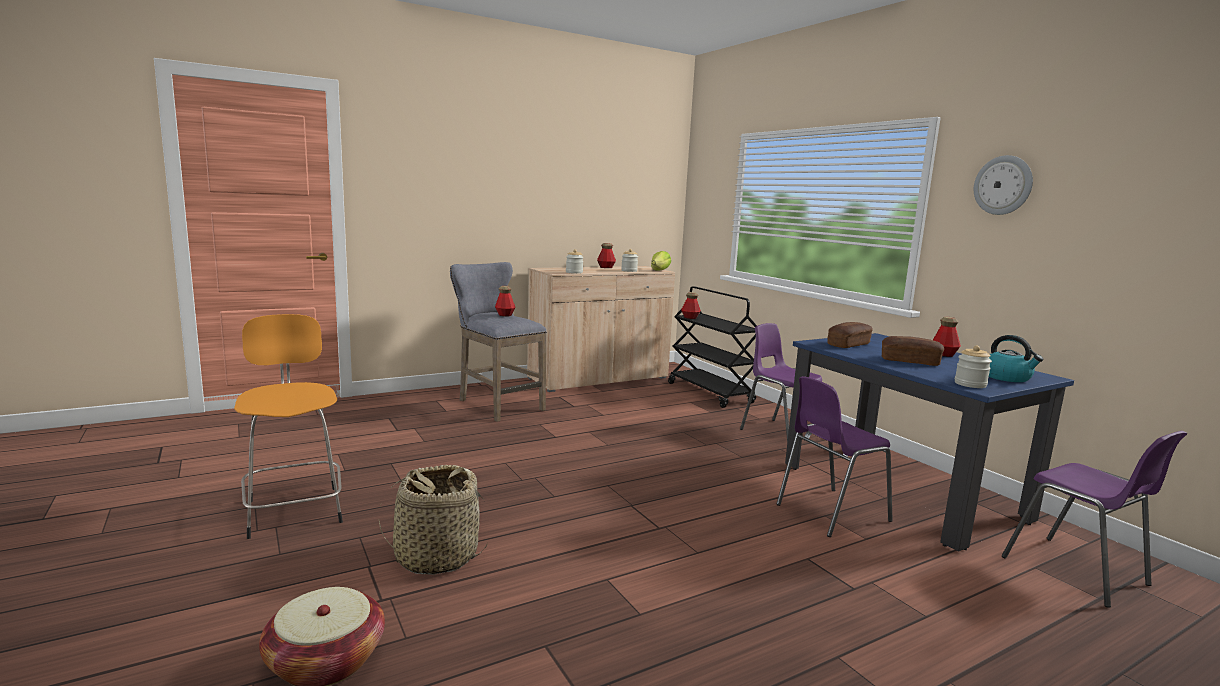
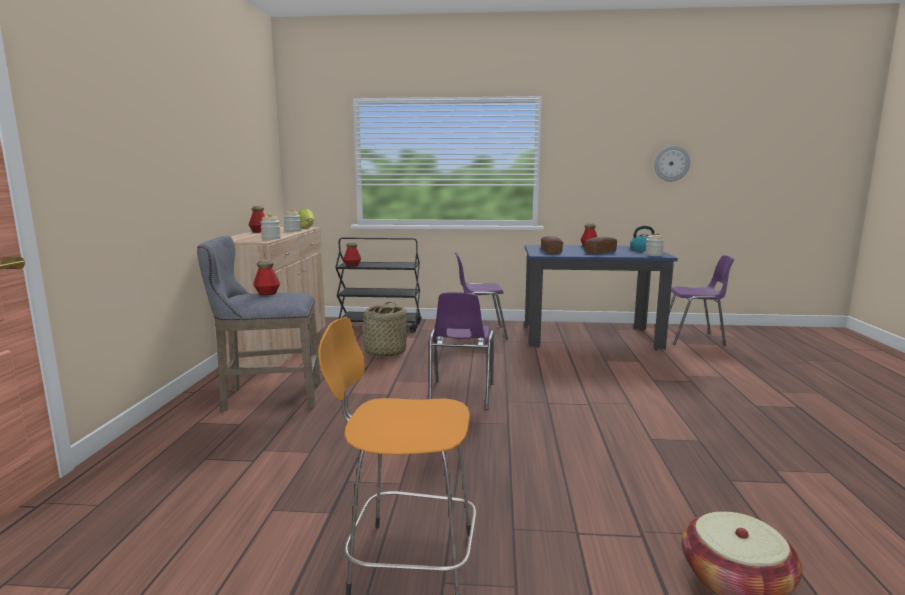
camera: 55 degrees left, 0 degrees up
(436, 557) = (580, 495): basket -> basket (384, 352)
(829, 513) = (603, 358): purple chair -> purple chair (460, 396)
(1003, 185) = (590, 141): wall clock -> wall clock (671, 163)

